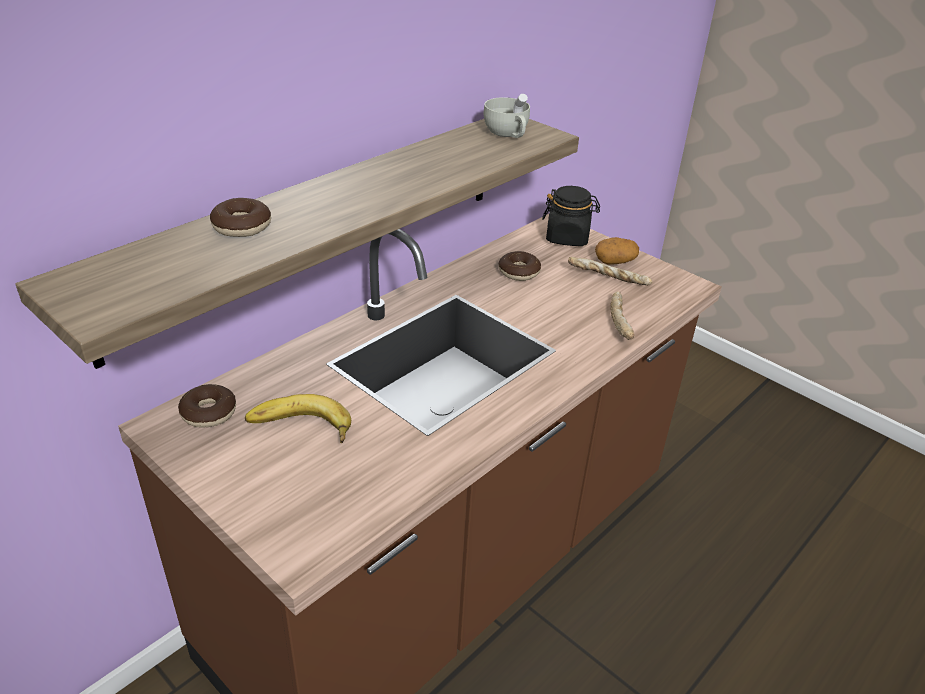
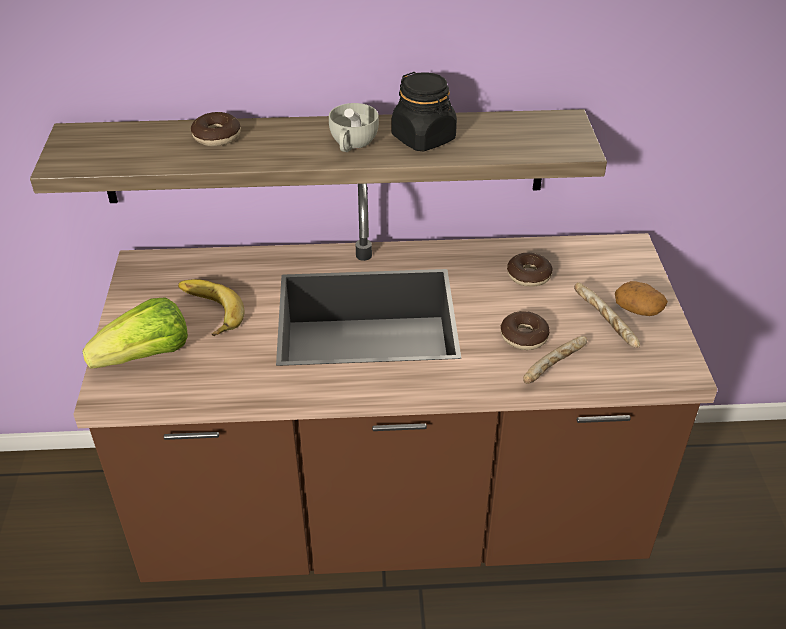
camera: 45 degrees right, 5 degrees up
(209, 413) = (172, 270): donut -> donut (524, 336)
(294, 500) = (146, 356): none -> lettuce
(508, 134) = (539, 134): white cup -> white cup (352, 145)
(567, 237) = (624, 265): black jar -> black jar (424, 138)

